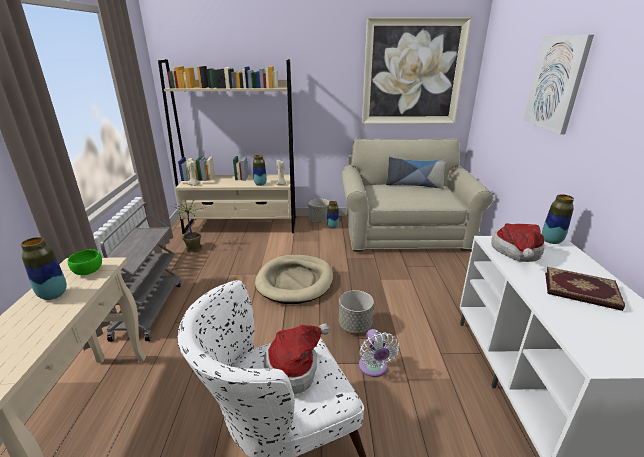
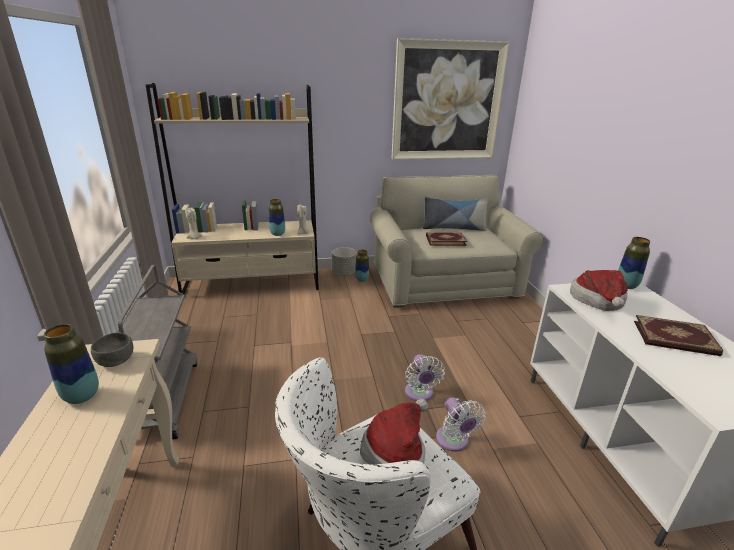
camera: 10 degrees left, 0 degrees up
(88, 271) = (116, 360): green bowl -> grey bowl
(194, 249) = (201, 317): potted plant -> none
(295, 281) = (336, 348): beige dog bed -> none
(355, 325) = (419, 394): grey planter -> white fan
(402, 195) = (445, 240): none -> book
(556, 83) = (617, 118): picture -> none

